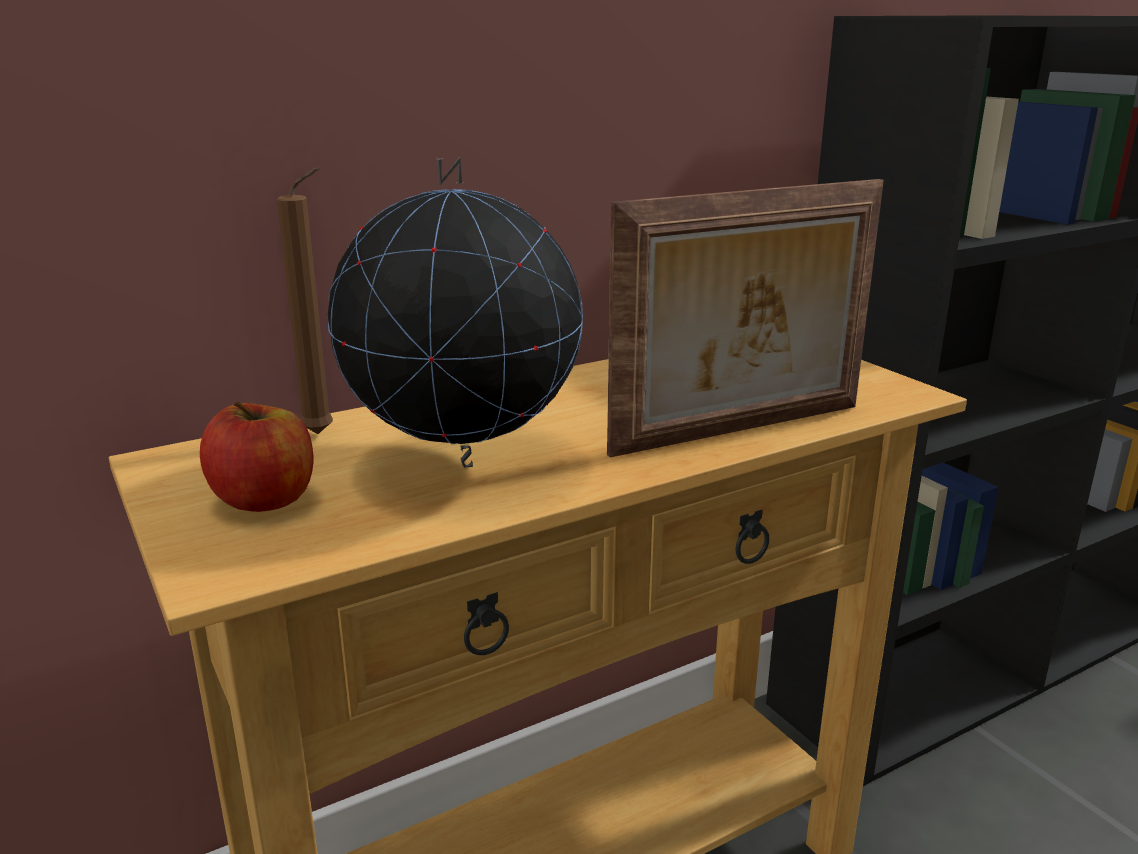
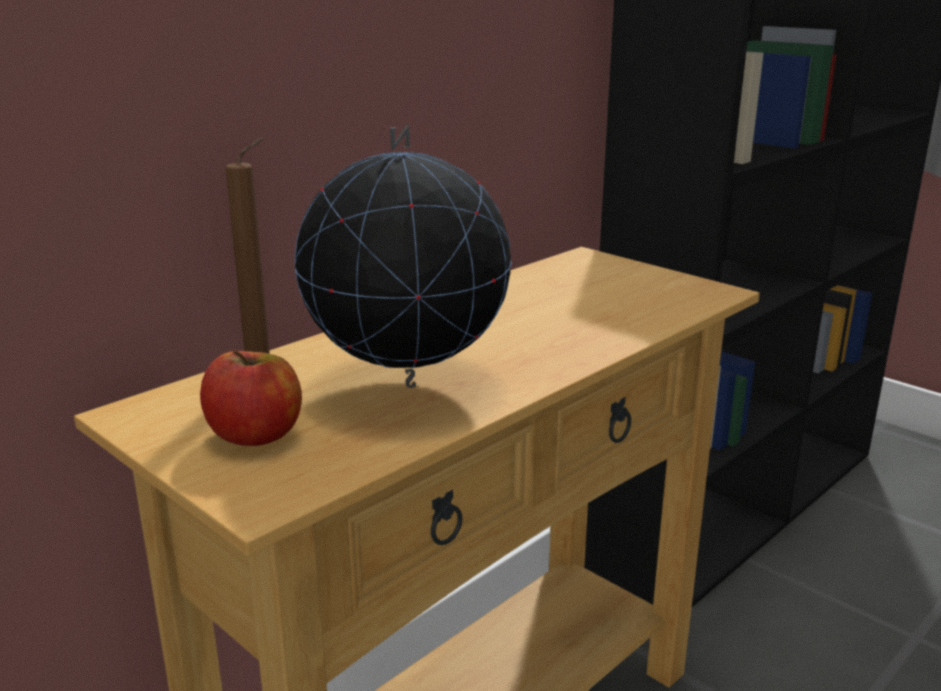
camera: 15 degrees left, 0 degrees up
(741, 431) = (611, 334): picture frame -> none

